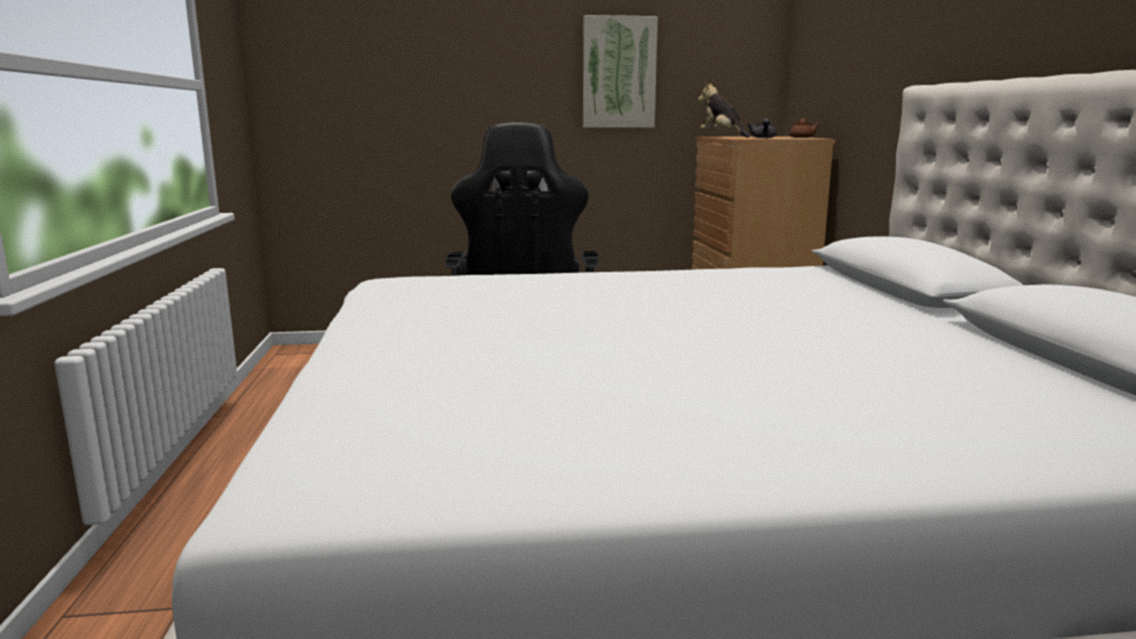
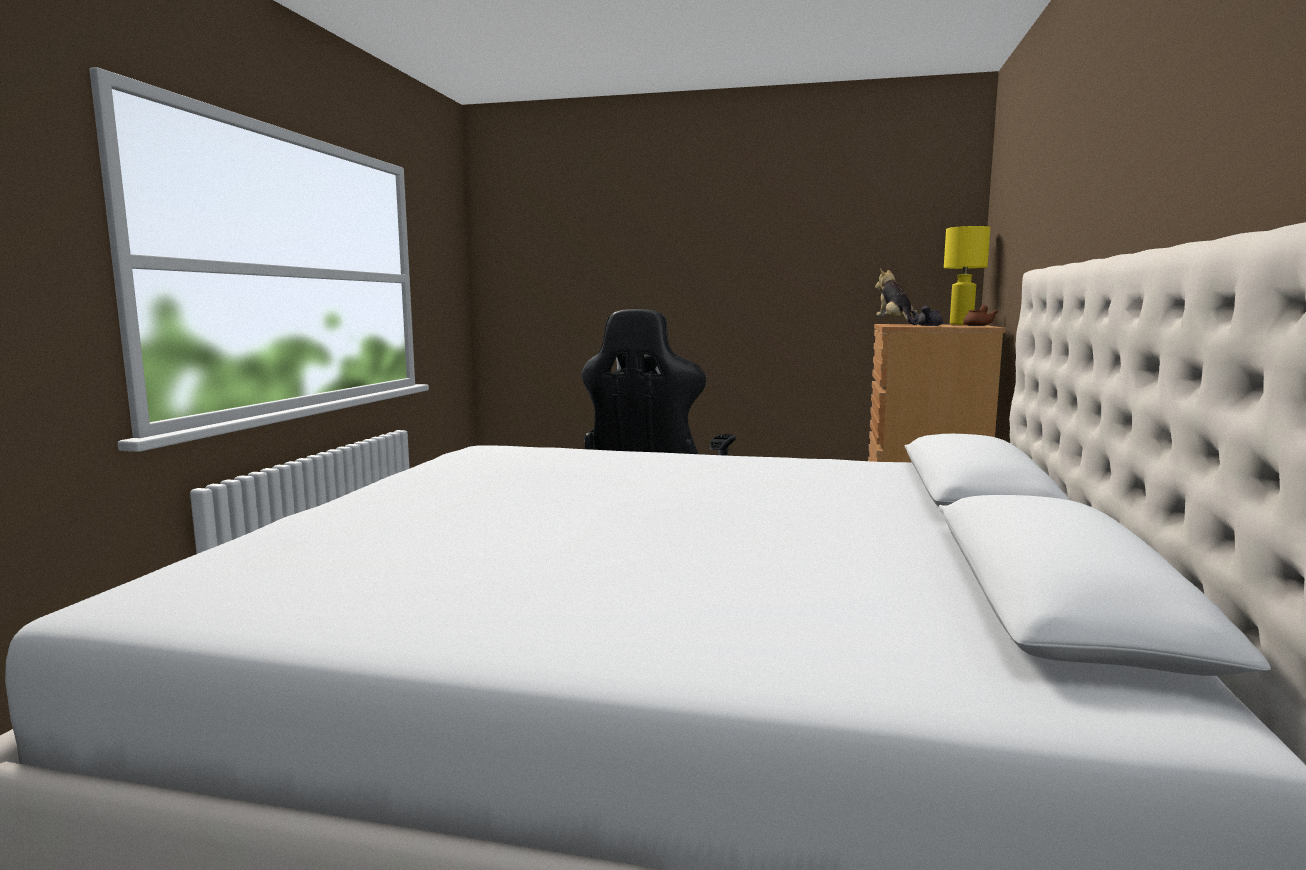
camera: 20 degrees right, 5 degrees down
(619, 72) = (798, 261): picture -> none
(777, 136) = (961, 324): none -> yellow table lamp

